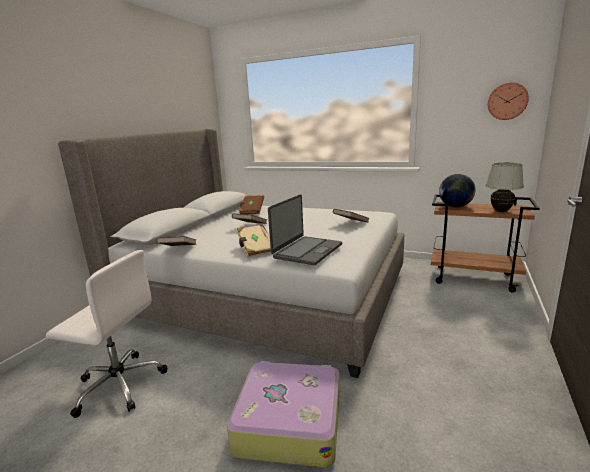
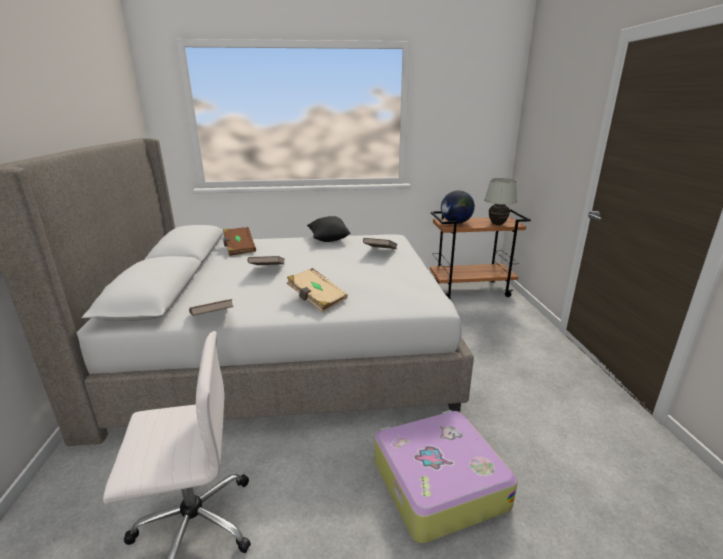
camera: 30 degrees left, 5 degrees up
(307, 251) = (383, 292): laptop -> none
(323, 210) = (328, 239): none -> black pillow
(507, 101) = (487, 118): wall clock -> none

